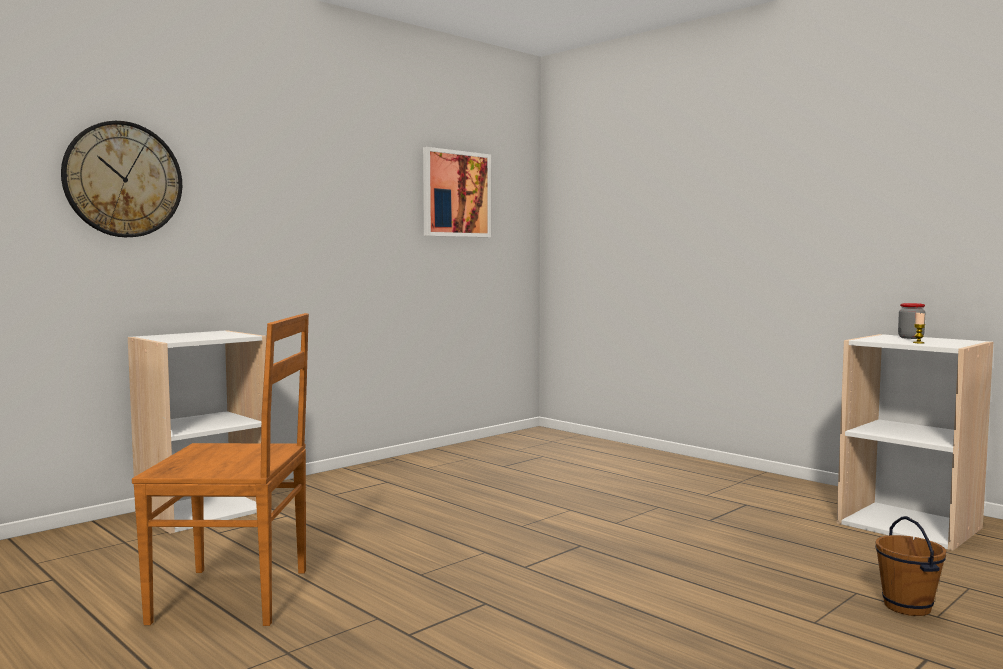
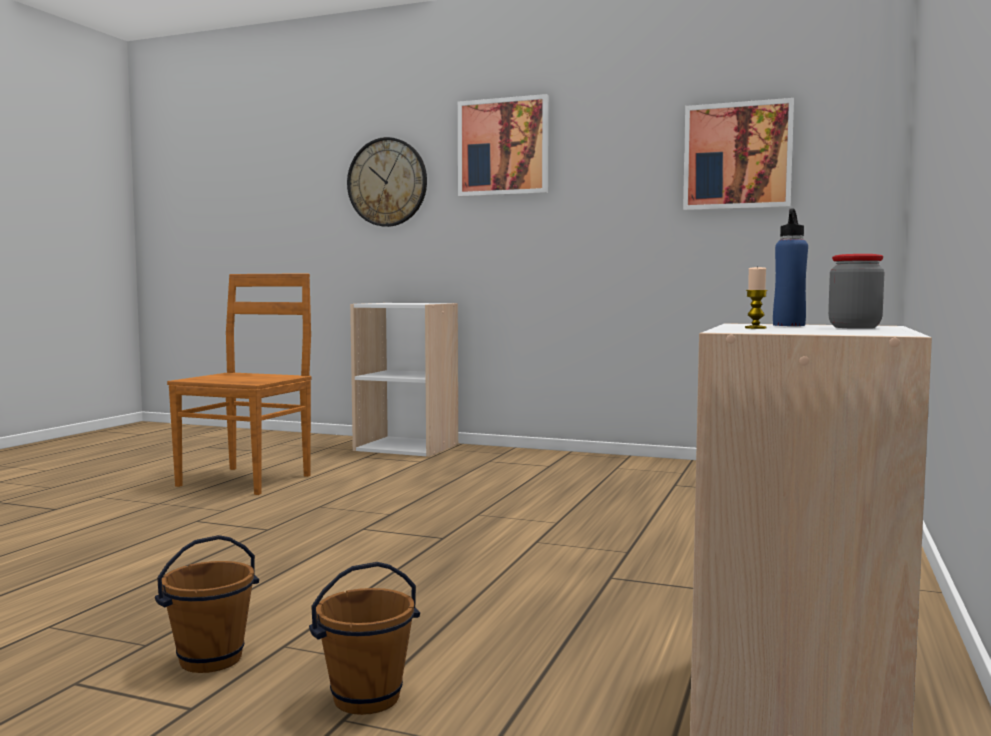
camera: 65 degrees right, 0 degrees up
(236, 596) = (247, 480): brown chair -> brown chair turned 135 degrees counterclockwise
(270, 157) = (503, 147): none -> picture
(840, 648) = (211, 660): none -> brown bucket
(884, 339) = (788, 325): none -> blue bottle

